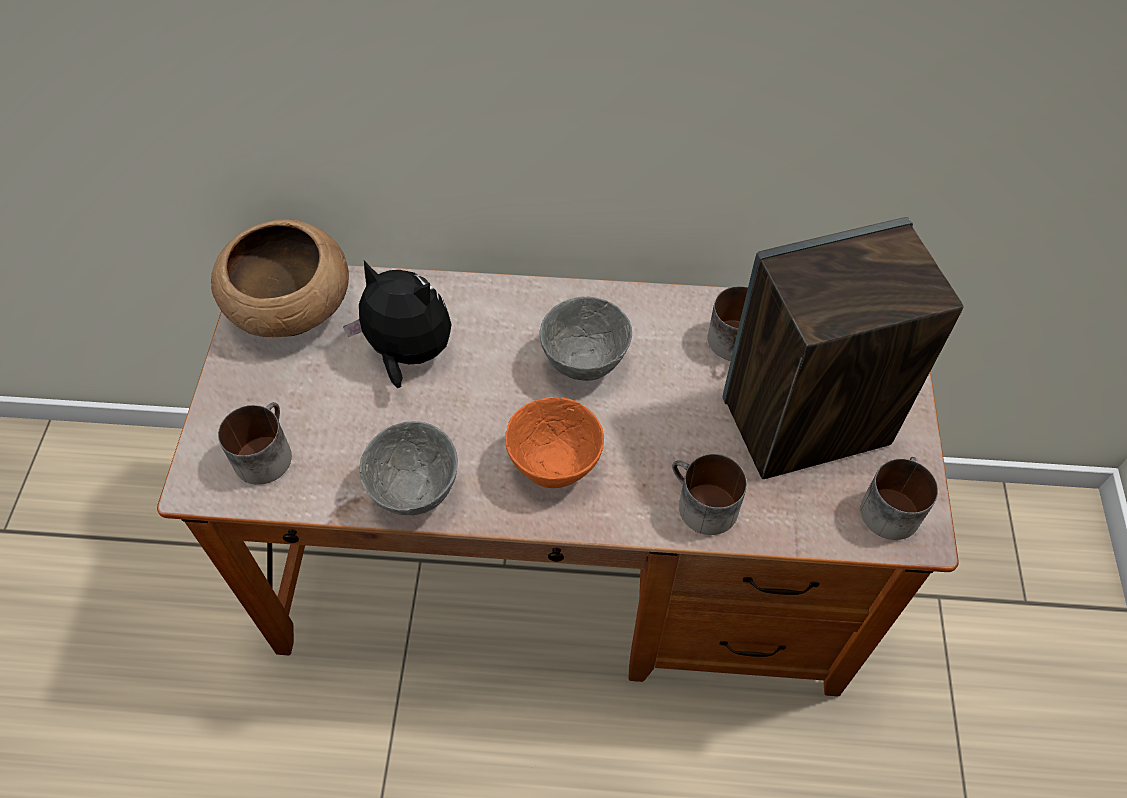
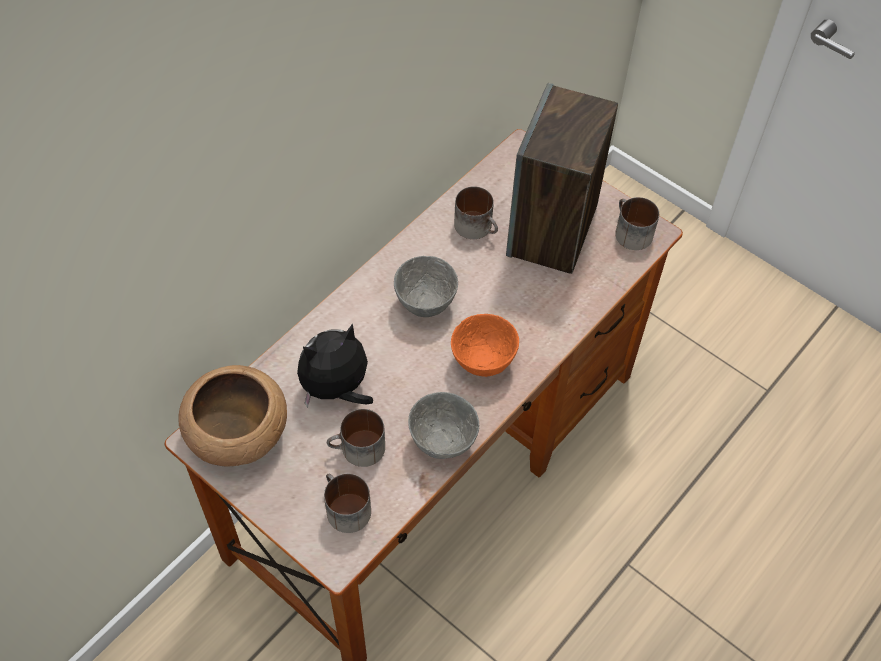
camera: 55 degrees left, 0 degrees up
(700, 505) = (563, 311): mug -> mug (358, 450)

